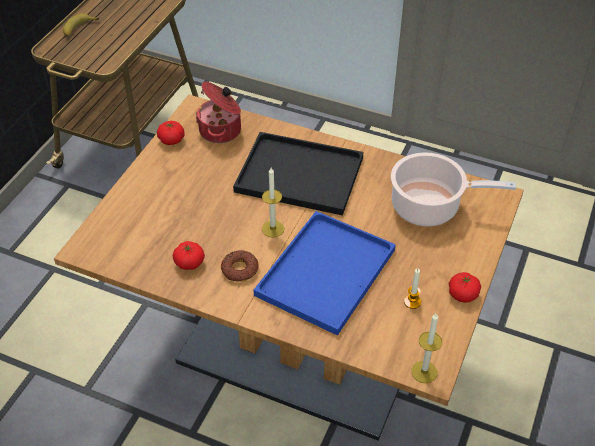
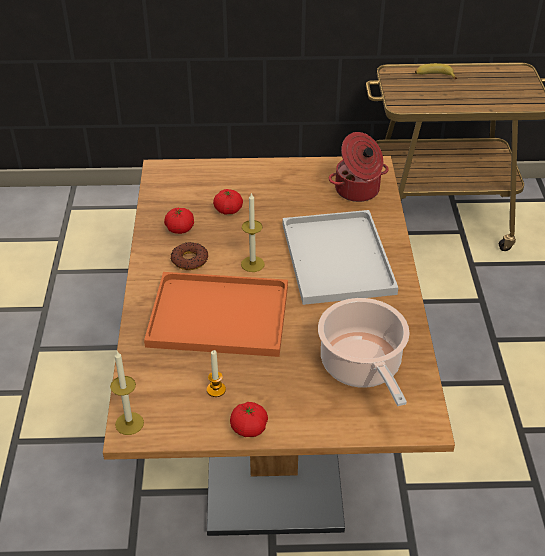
camera: 65 degrees right, 5 degrees down
(171, 140) = (320, 167): tomato -> tomato (228, 210)
(302, 174) = (339, 260): black tray -> white tray
(326, 270) = (222, 315): blue tray -> orange tray

